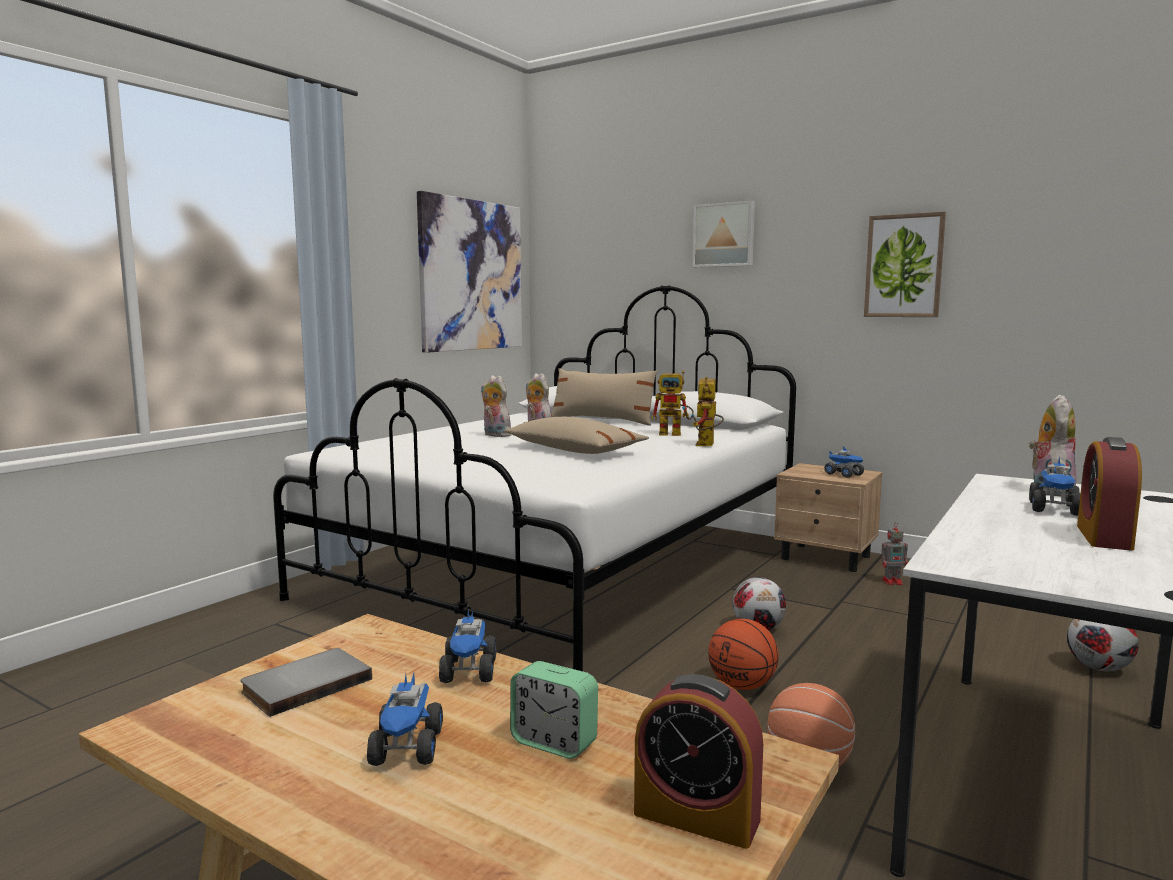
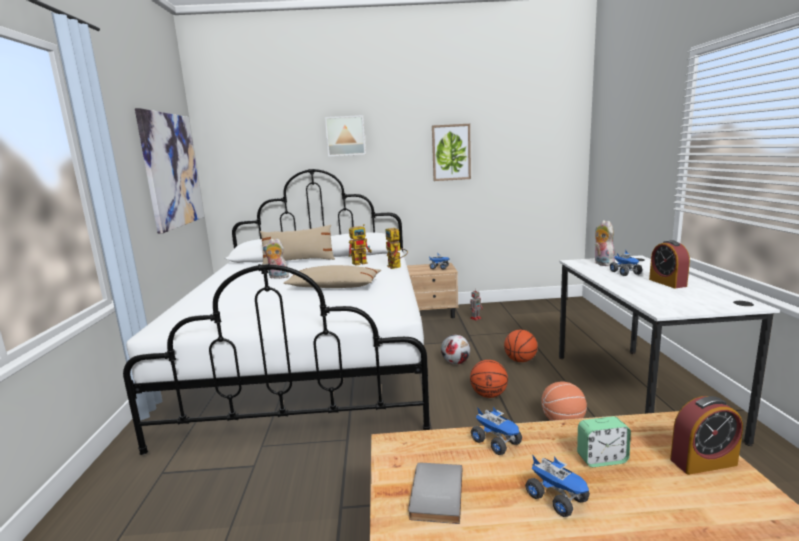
camera: 35 degrees left, 5 degrees up
(495, 435) = (256, 286): plush toy -> none
(876, 661) = (520, 360): none -> basketball
(1099, 668) = (590, 335): football -> none

